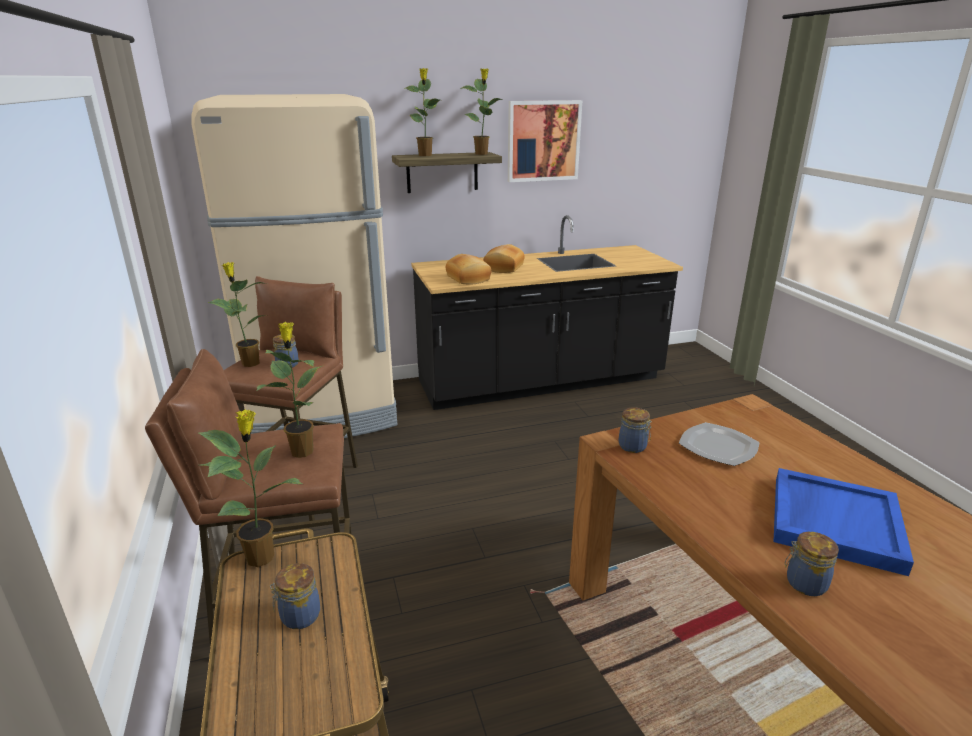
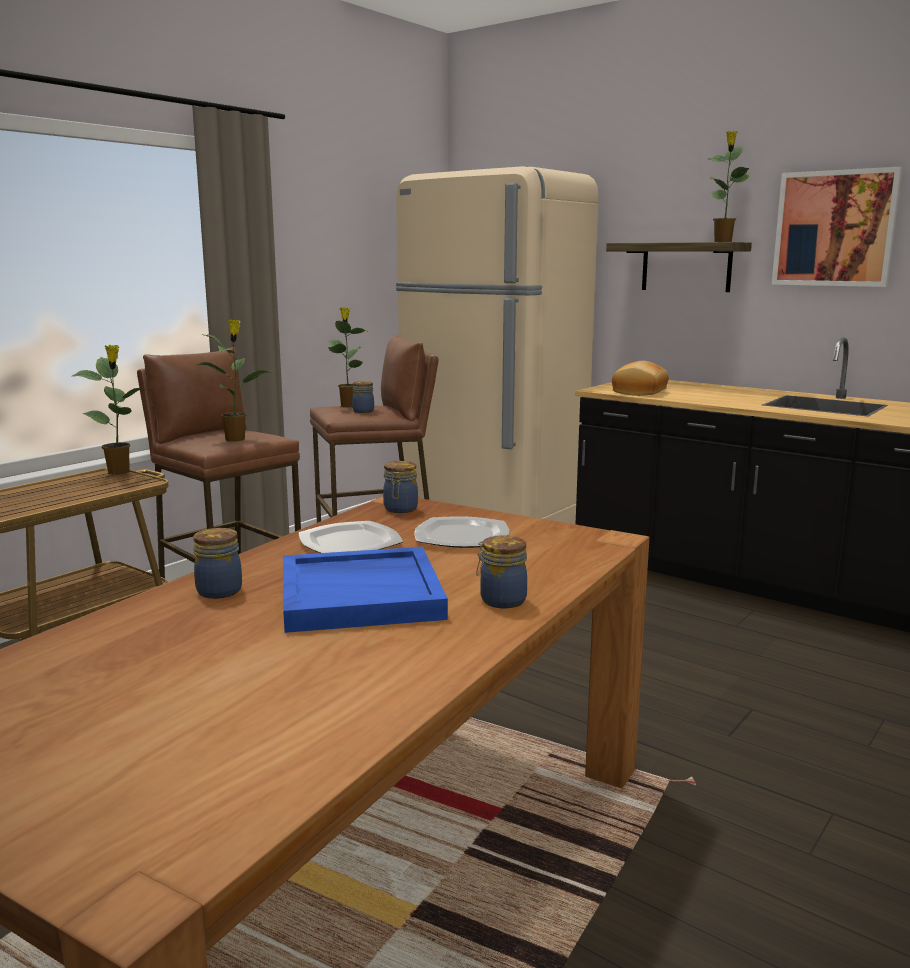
camera: 55 degrees right, 10 degrees down
(298, 617) = (68, 492): jar -> jar (501, 600)
(425, 155) = (654, 242): potted plant -> none
(503, 268) = (710, 393): bread -> none
(706, 491) = (350, 542): none -> plate

